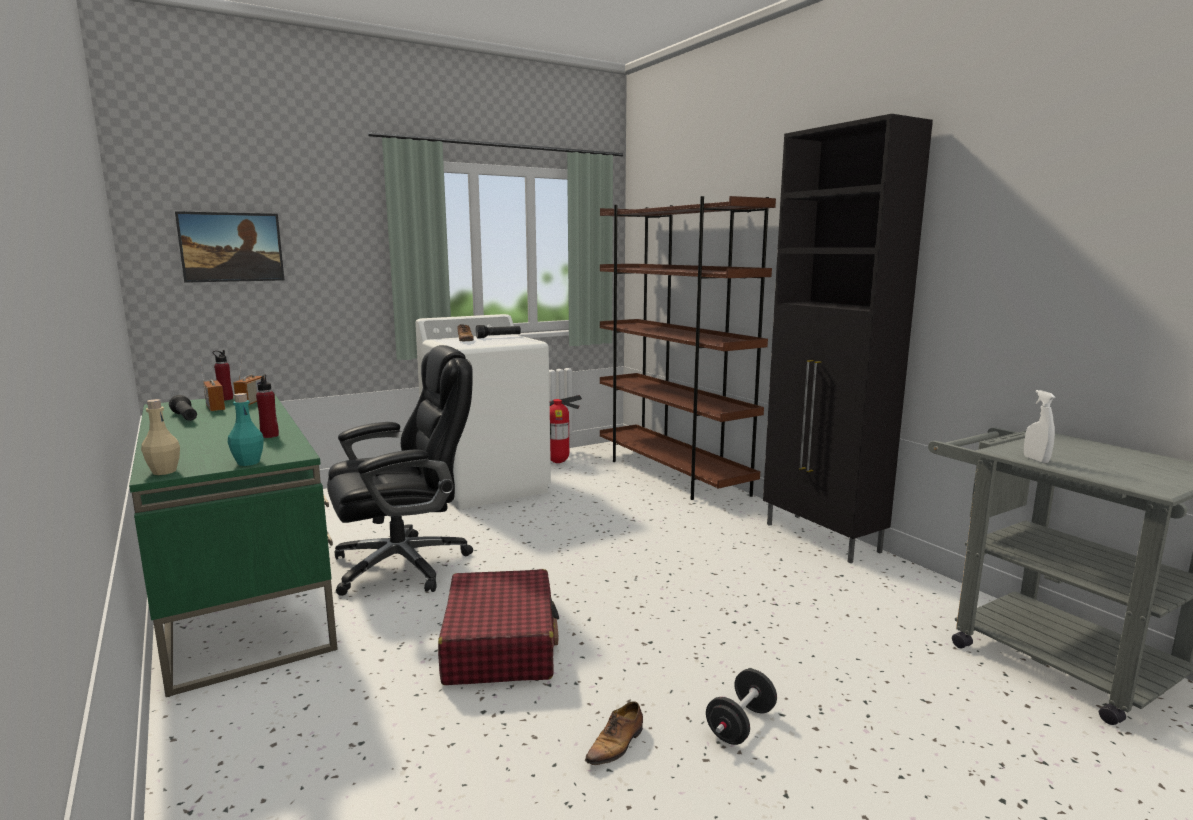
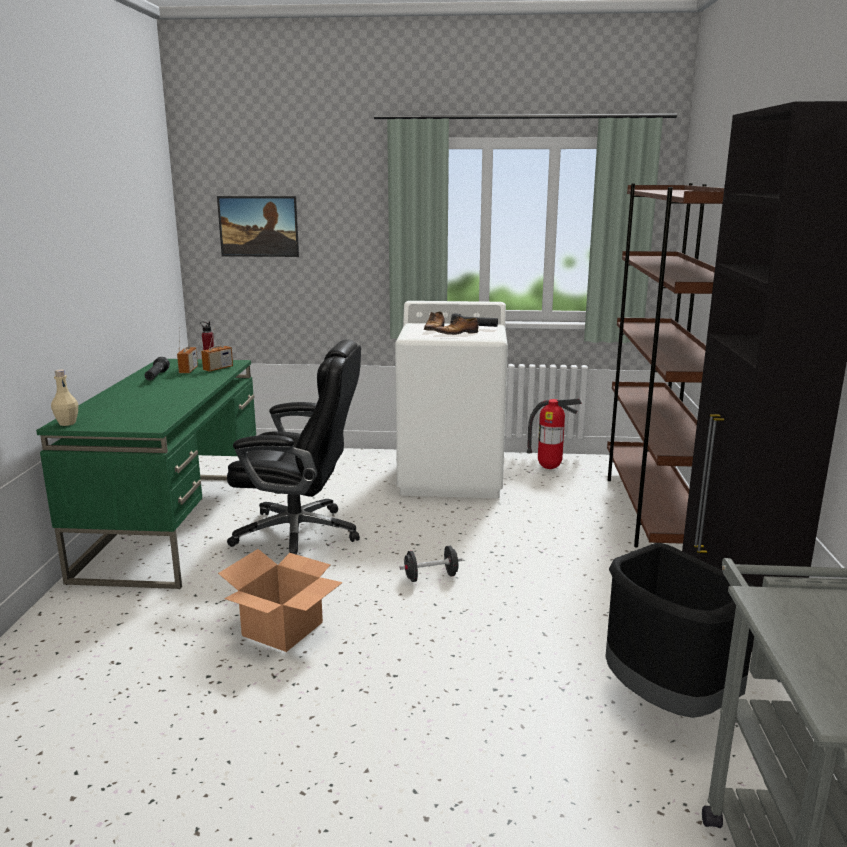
camera: 35 degrees right, 5 degrees up
(248, 463) = (118, 427): turquoise bottle -> none
(270, 435) = (171, 404): red bottle -> none
(500, 644) = (283, 628): red suitcase -> cardboard box
(616, 745) = (257, 746): shoe -> shoe (458, 333)
(740, 725) = (368, 781): black dumbbell -> black dumbbell (431, 577)
(843, 587) = (666, 702): none -> black trash can
(1036, 460) = (774, 622): white spray bottle -> none

